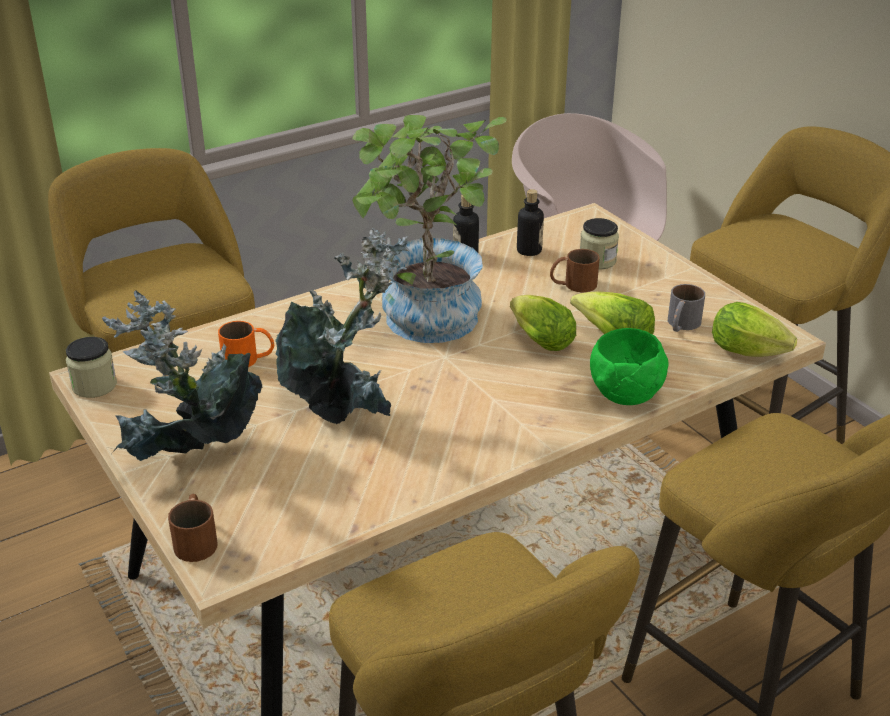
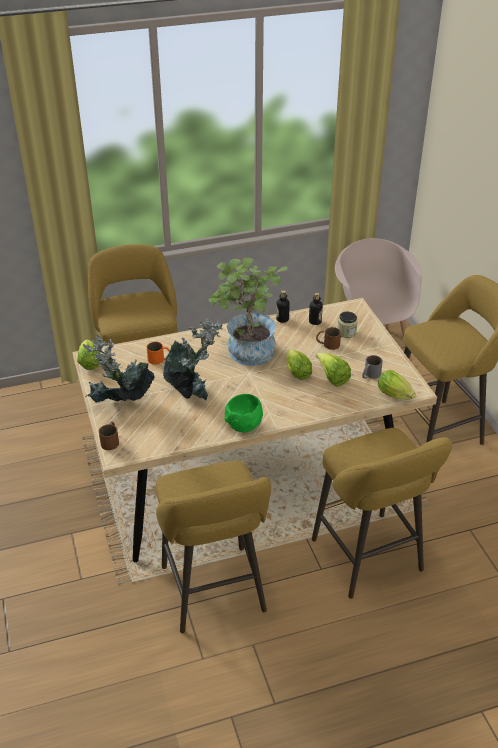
camera: 15 degrees right, 5 degrees up
(94, 385) = (89, 362): jar -> lettuce
(625, 393) = (324, 406): green bowl -> green bowl (244, 425)

